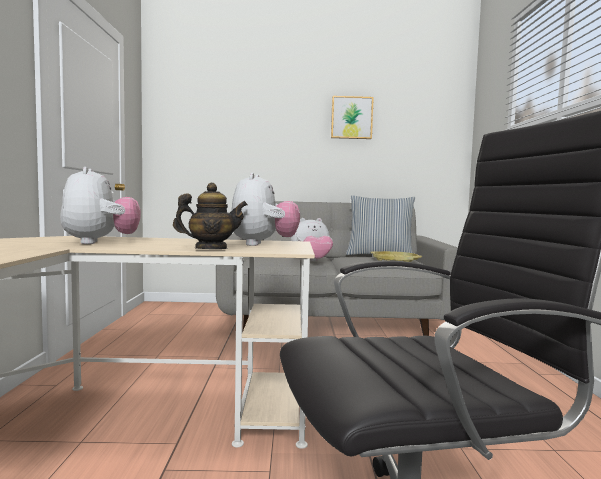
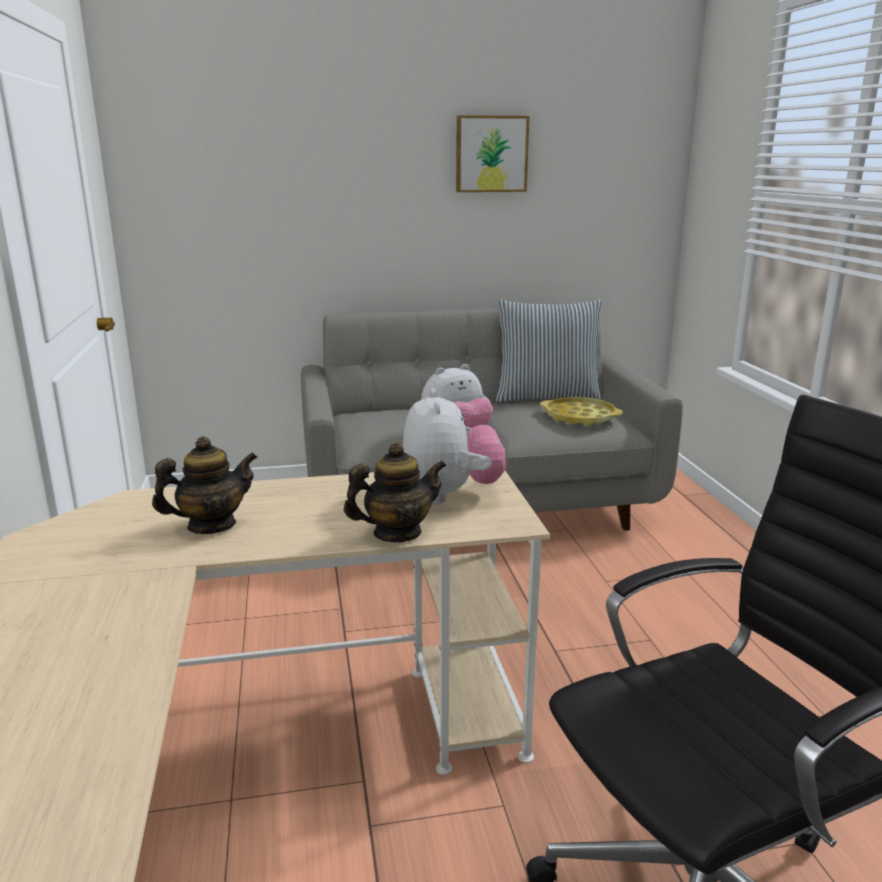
camera: 10 degrees left, 15 degrees up
(100, 242) = (211, 525): plush toy -> teapot

